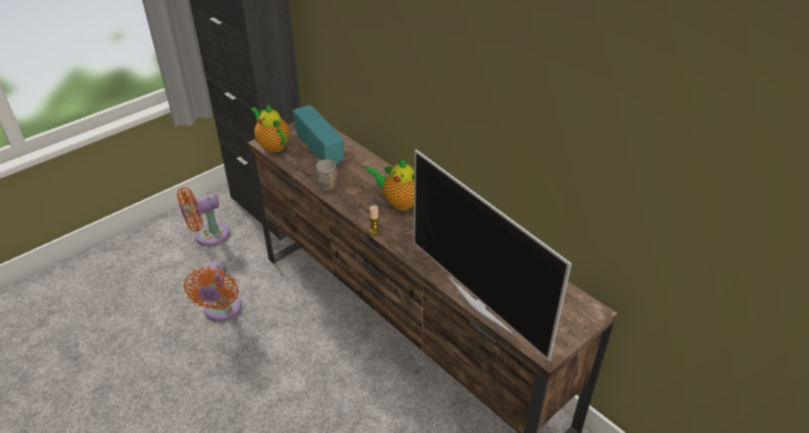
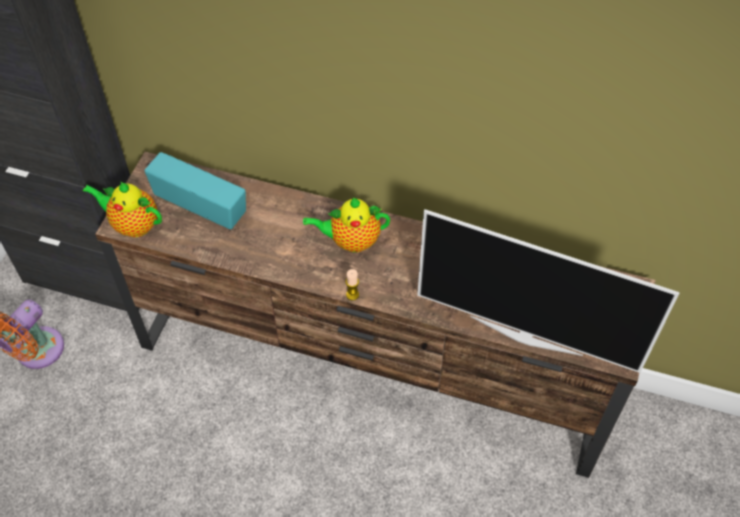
camera: 30 degrees left, 15 degrees up
(221, 310) = (134, 444): orange fan -> none
(325, 182) = (244, 252): grey mug -> none

